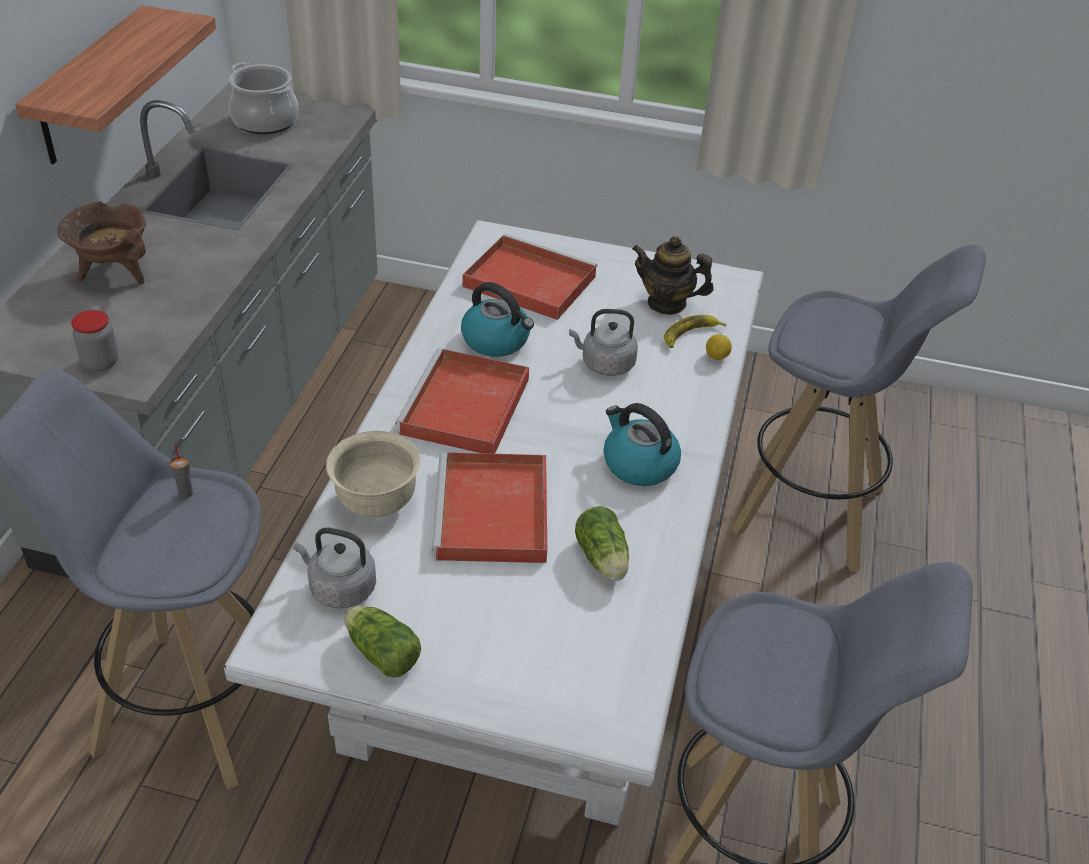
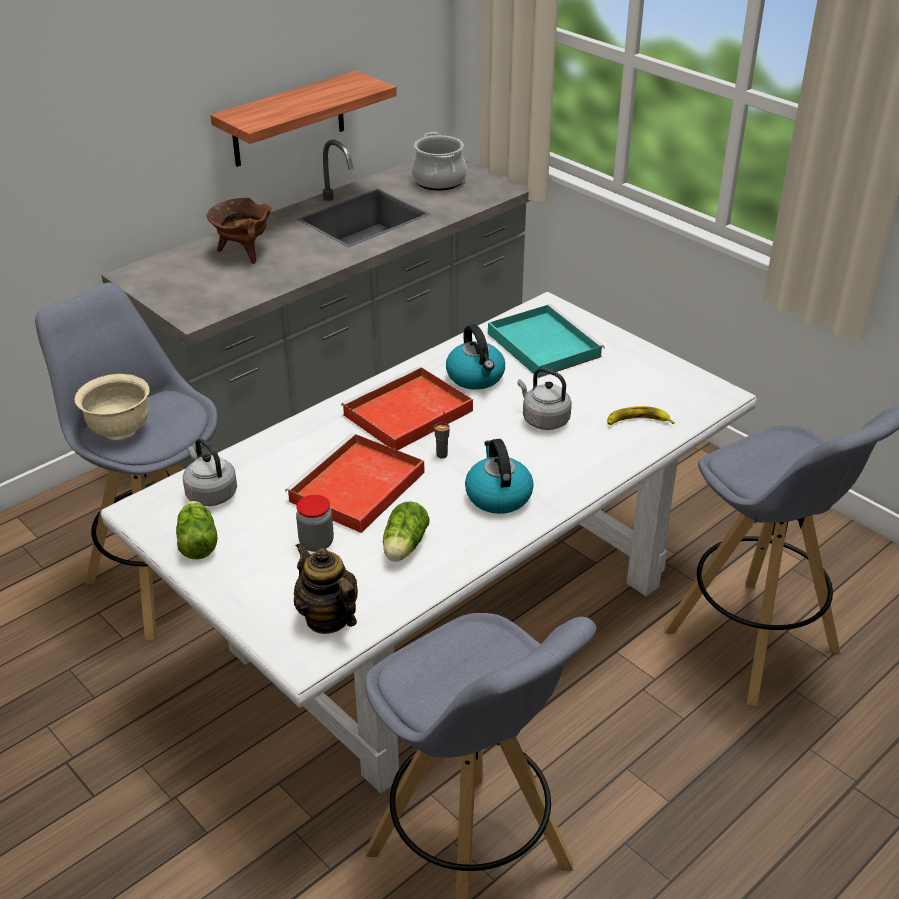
camera: 35 degrees right, 5 degrees down
(100, 362) = (182, 303): jar -> jar (316, 543)
(186, 493) = (173, 402): grey cup -> grey cup (442, 455)
(376, 502) = (285, 451): beige bowl -> beige bowl (119, 429)
(527, 281) = (542, 344): red tray -> turquoise tray
(667, 303) = (642, 393): teapot -> teapot (327, 618)
(716, 357) = (644, 444): lemon -> none

